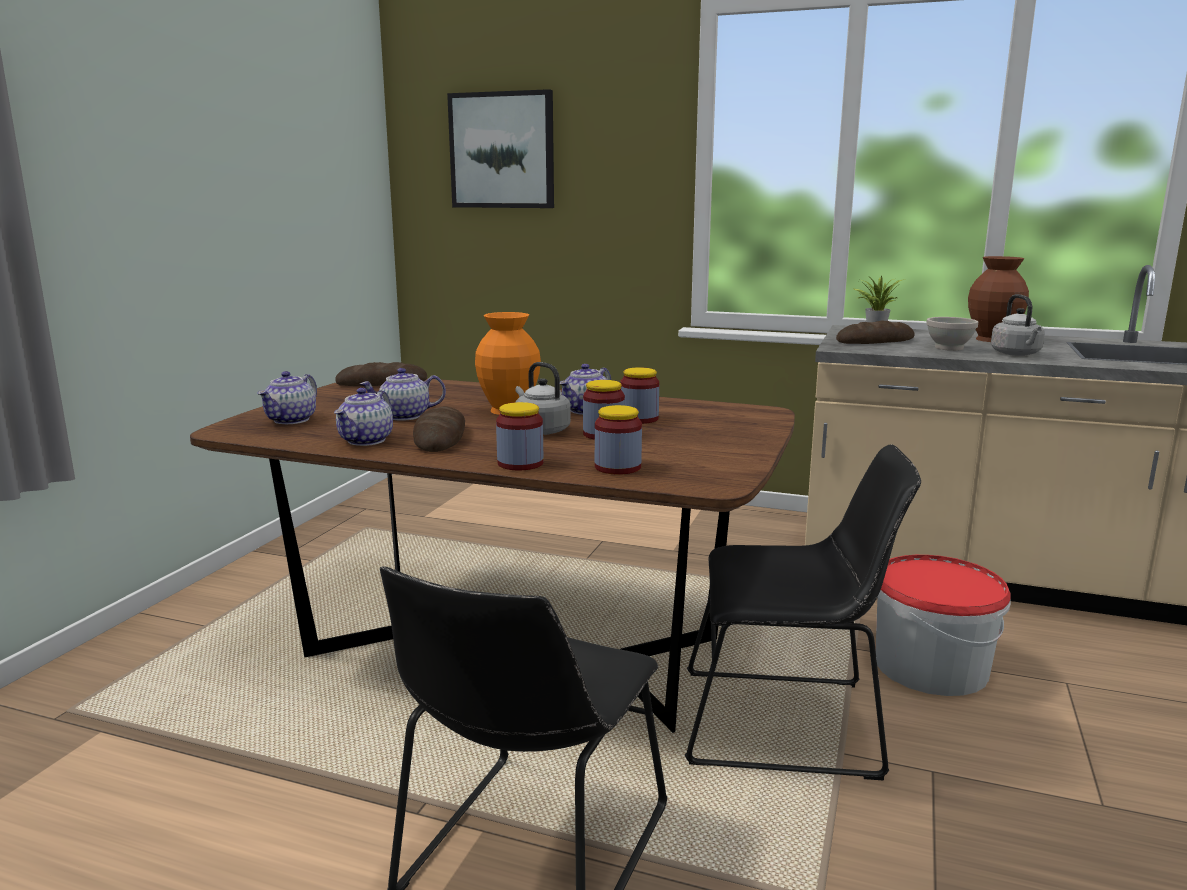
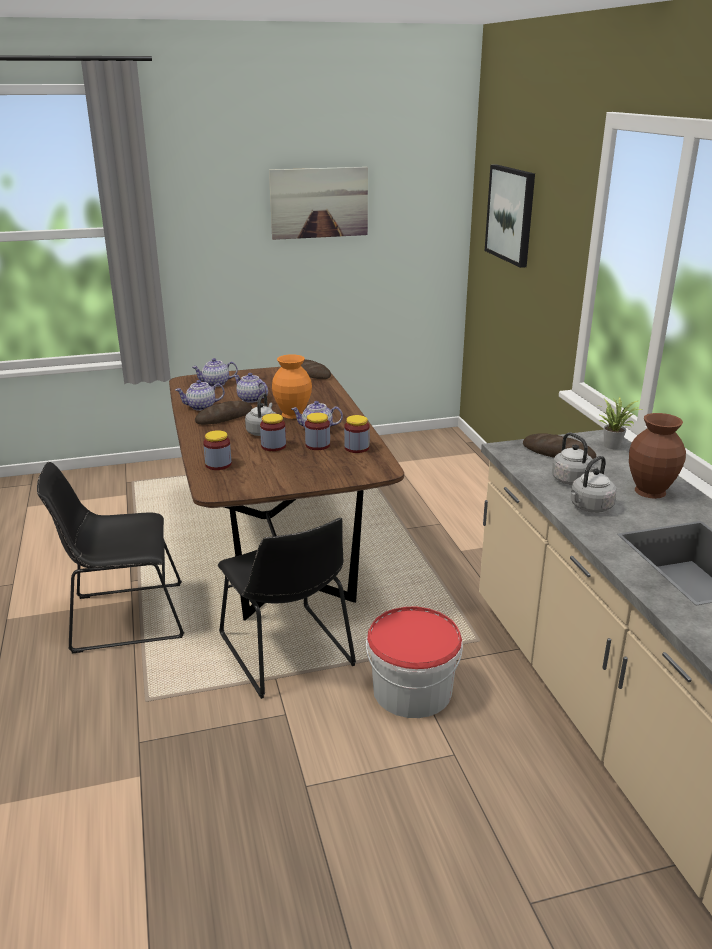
camera: 55 degrees right, 10 degrees up
(243, 137) = (319, 203): none -> picture
(520, 463) = (201, 444): jar -> jar (356, 448)
(949, 348) = (573, 481): white bowl -> grey kettle

